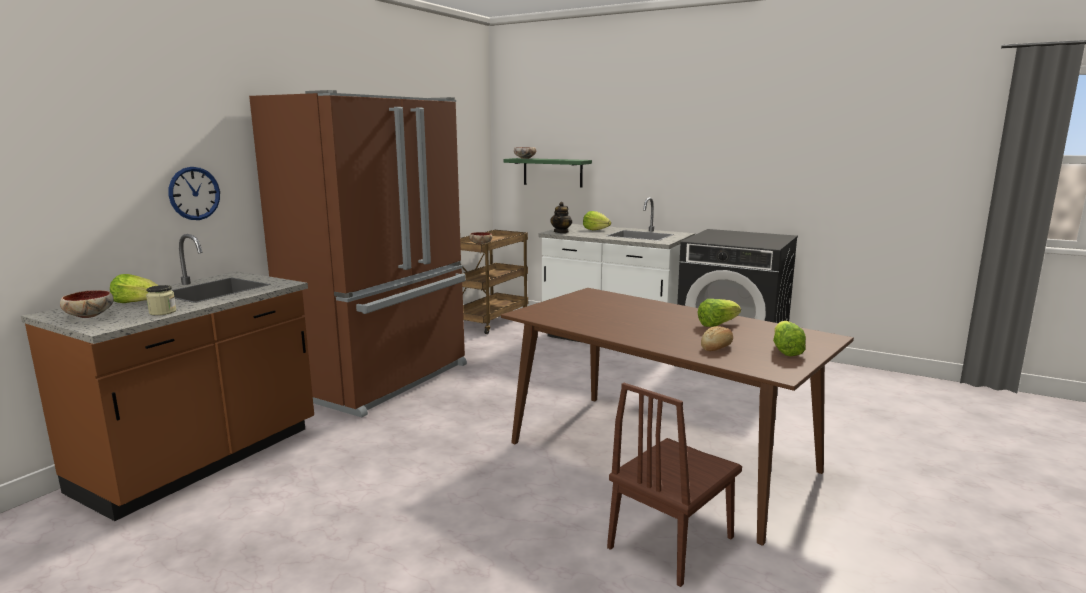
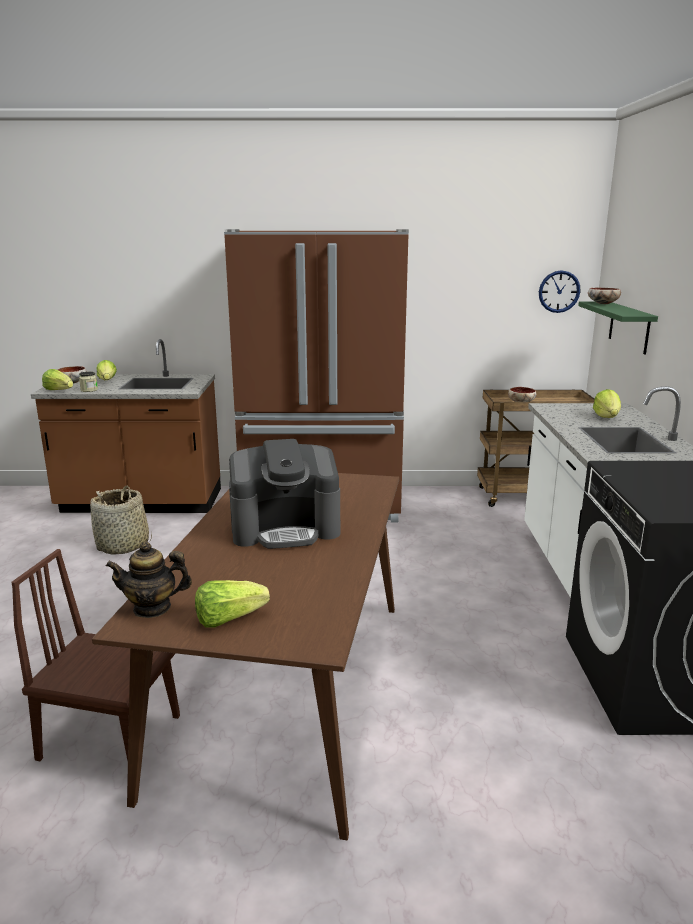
camera: 60 degrees right, 5 degrees up
(194, 193) = (188, 309): wall clock -> wall clock (559, 291)
(304, 488) = (123, 545): none -> basket
(561, 232) = (555, 408): teapot -> teapot (152, 608)
(651, 322) = (286, 528): none -> coffee machine
(717, 324) = (310, 563): lettuce -> lettuce (59, 391)
(717, 347) = (211, 576): bread -> none

